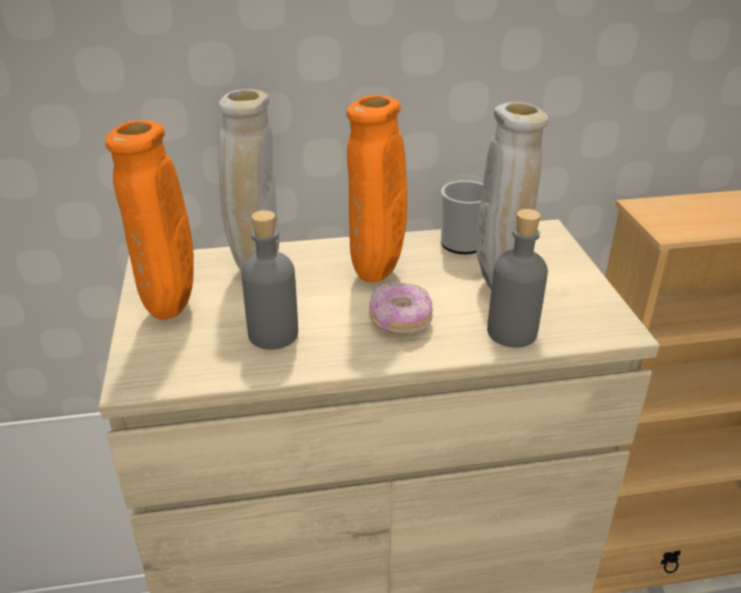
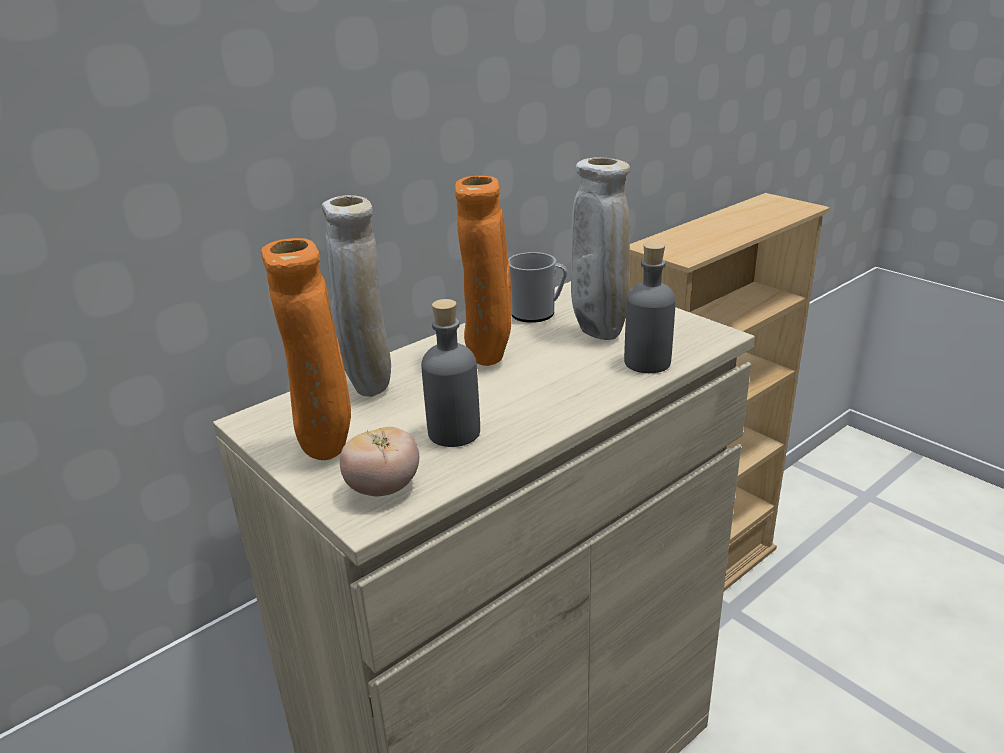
camera: 30 degrees left, 5 degrees down
(171, 361) = (383, 488): none -> tomato
(400, 321) = (551, 384): donut -> none

